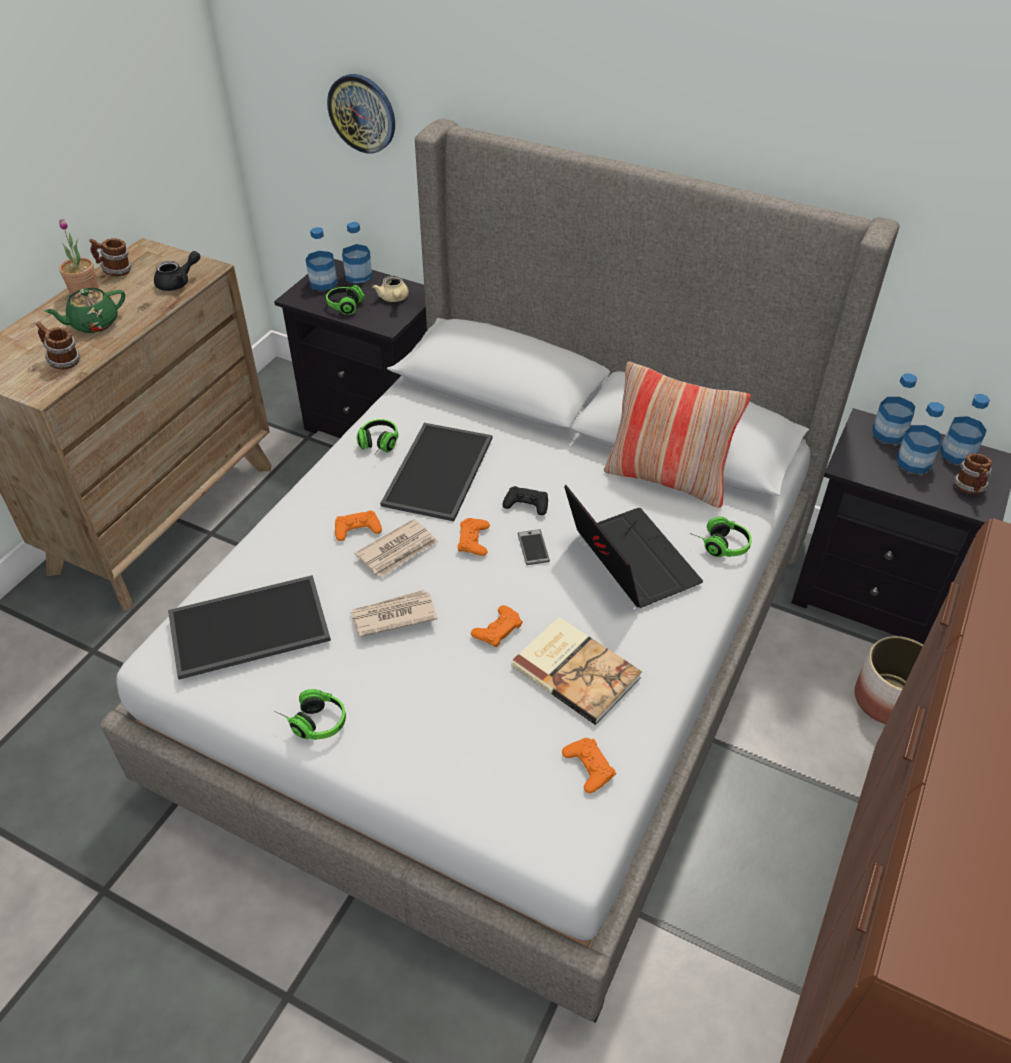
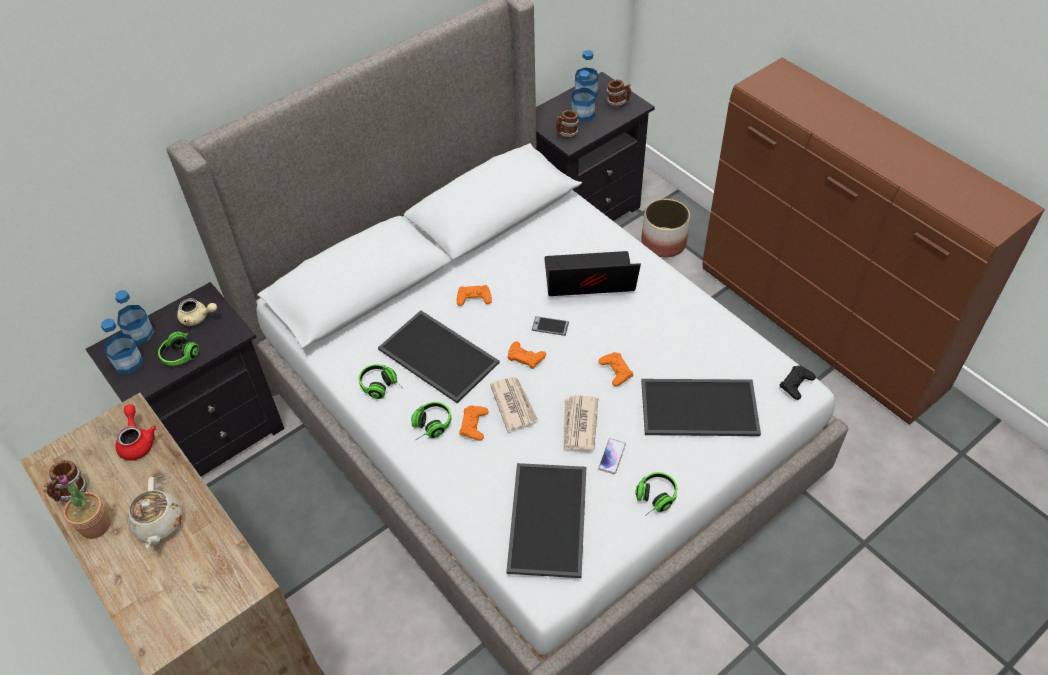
camera: 65 degrees left, 5 degrees up
(63, 362) = (208, 559): mug -> mug (566, 134)
(93, 324) = (158, 524): green teapot -> beige teapot
(178, 283) = (137, 442): black teapot -> red teapot
(362, 113) = (76, 198): wall clock -> none
(362, 662) = (612, 456): none -> phone
(480, 732) = (700, 406): none -> tray
(526, 504) = (504, 316): black game controller -> black game controller (796, 384)
(576, 670) = (669, 341): book -> none
(588, 767) = (746, 361): orange game controller -> orange game controller (474, 298)
(667, 478) = (521, 233): pillow -> none
(718, 544) = (596, 232): headphones -> headphones (429, 427)
(888, 433) = (551, 112): bottle -> none

